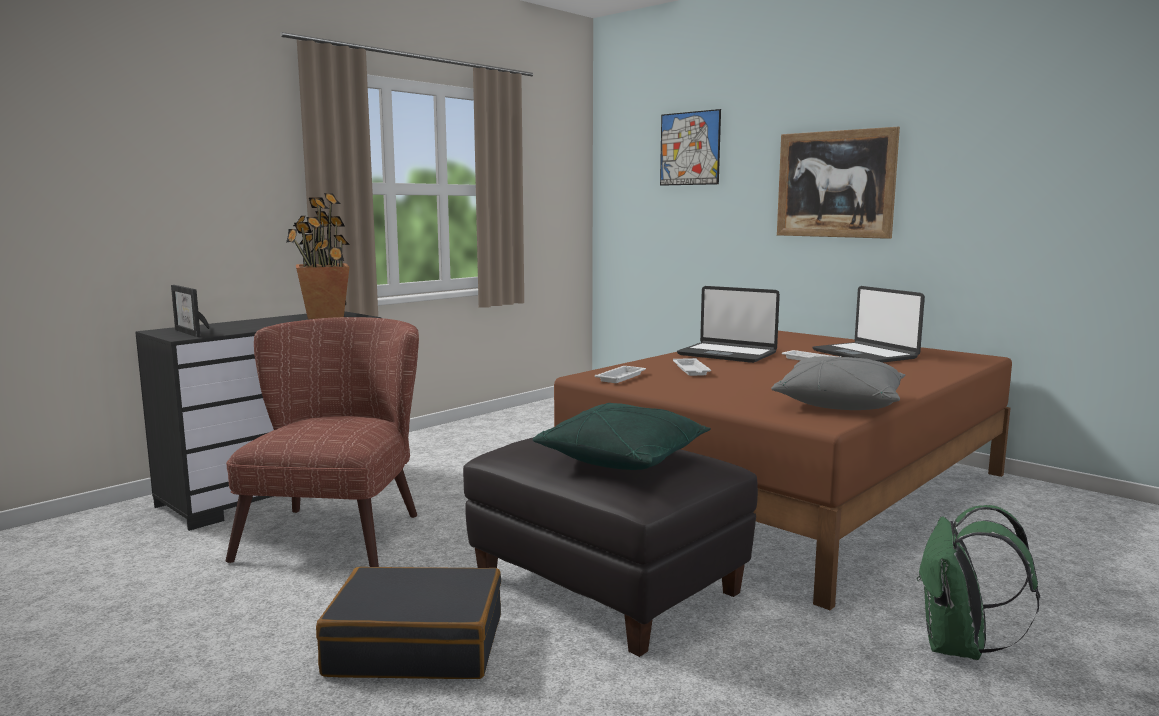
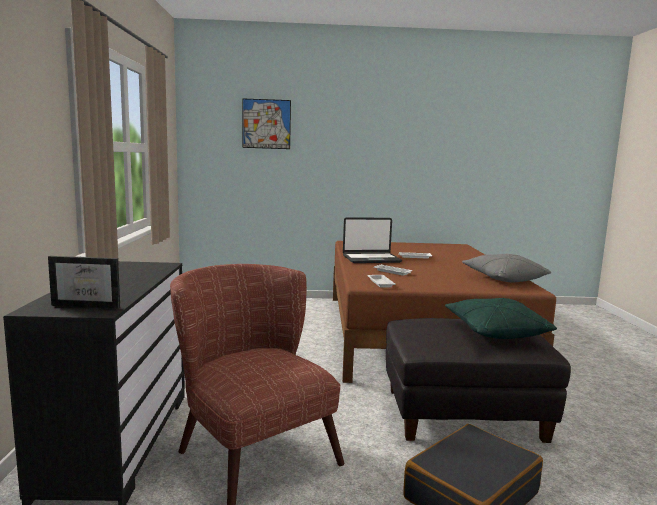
camera: 45 degrees left, 0 degrees up
(324, 316) = (129, 268): potted plant -> none
(835, 184) = (370, 153): picture -> none
(865, 354) = (422, 250): laptop -> none
(960, 648) = (604, 384): green backpack -> none

